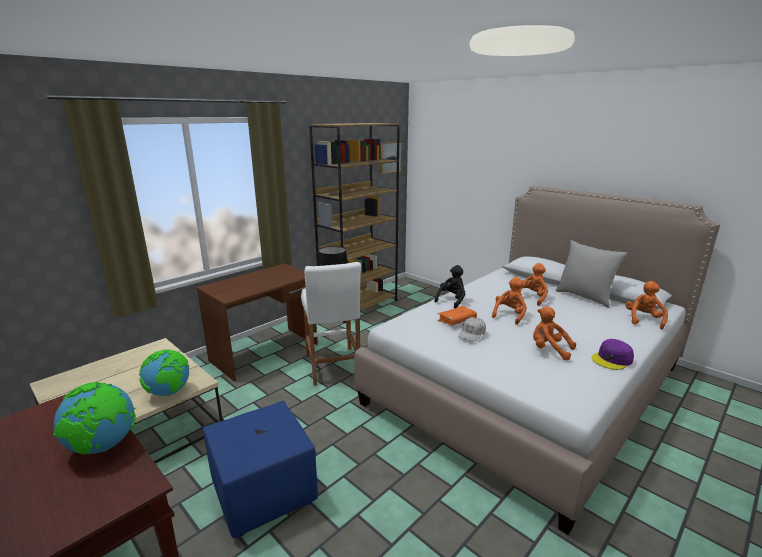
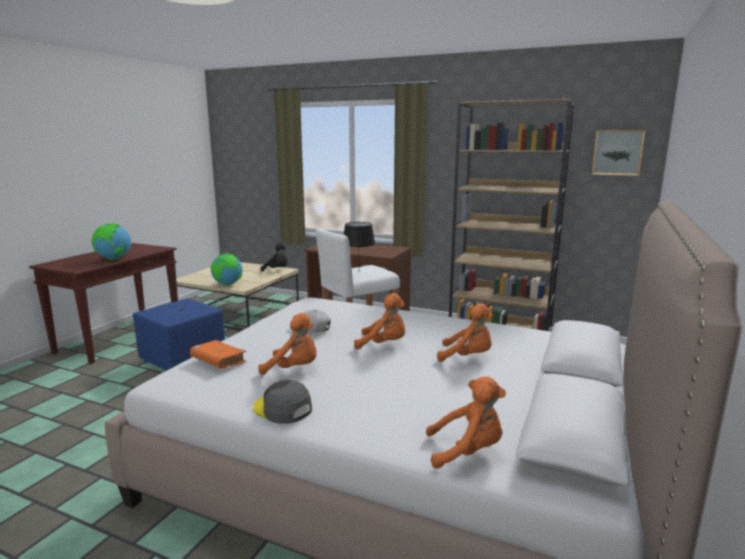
camera: 70 degrees right, 5 degrees down
(451, 300) = (403, 315): black plush toy -> black plush toy (277, 270)
(457, 320) = (341, 319): orange book -> orange book (218, 361)
(549, 350) = (294, 369): orange plush toy -> orange plush toy turned 90 degrees clockwise
(584, 297) = (526, 398): grey pillow -> none
(612, 359) = (282, 409): purple cap -> grey cap

